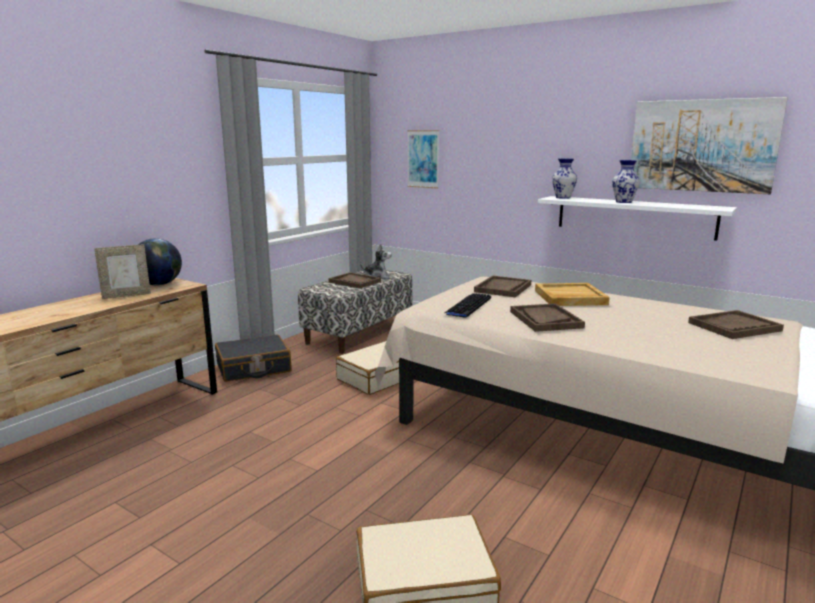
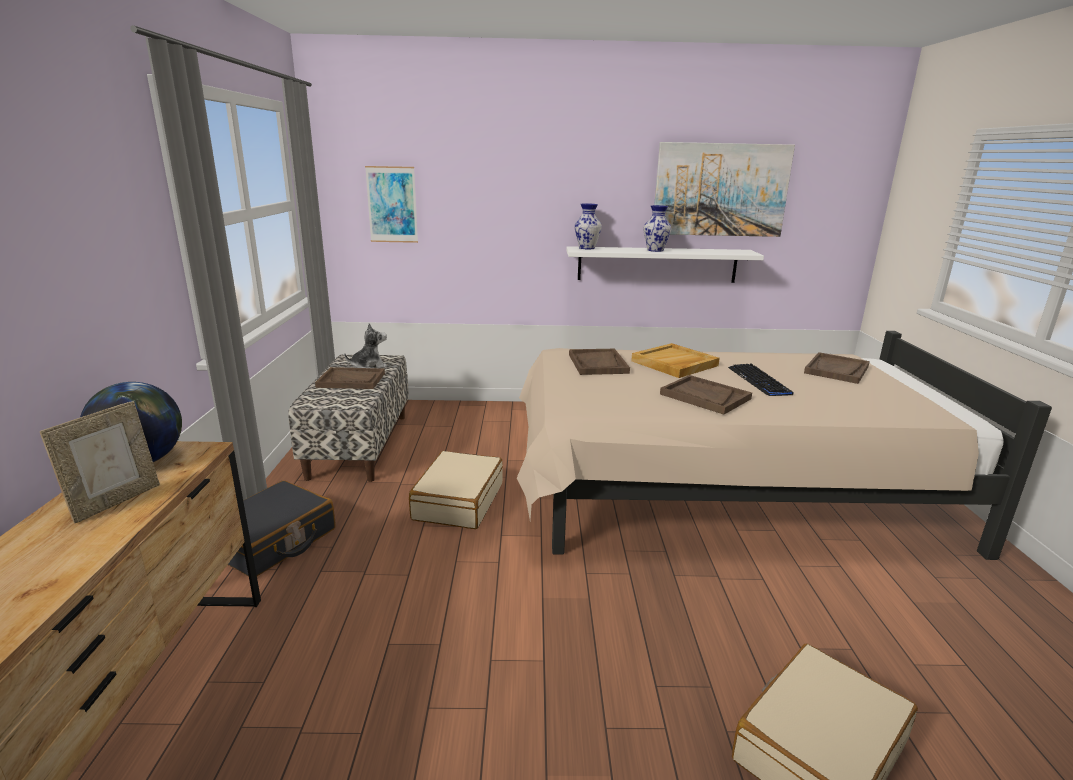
camera: 35 degrees left, 5 degrees up
(468, 306) = (610, 396): keyboard -> keyboard (759, 381)

